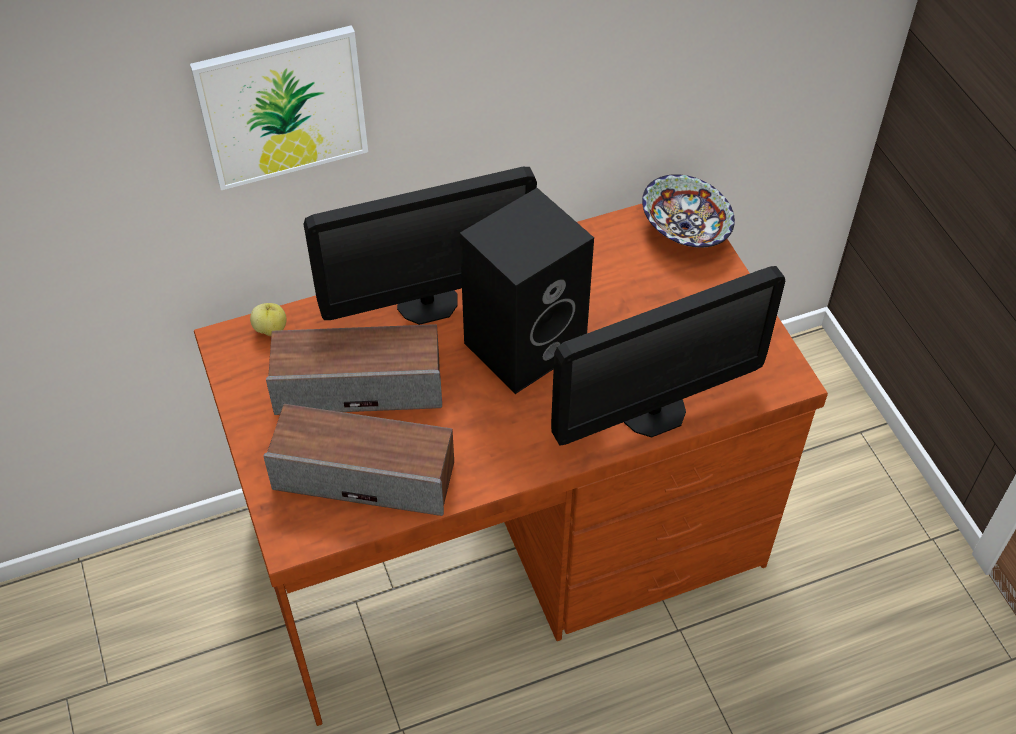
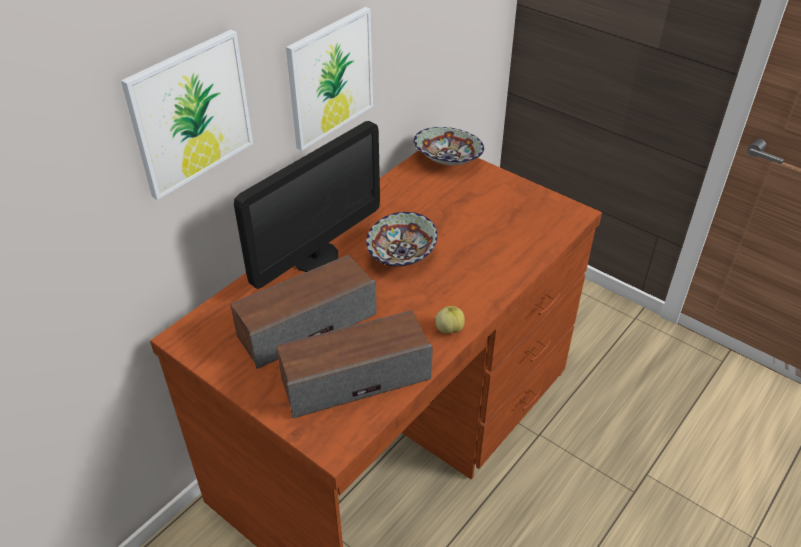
camera: 30 degrees left, 10 degrees down
(271, 329) = (212, 316): apple -> apple (449, 329)
(510, 91) = (330, 78): none -> picture
(525, 342) = (401, 255): black speaker -> bowl
(653, 411) = (513, 261): monitor -> none

